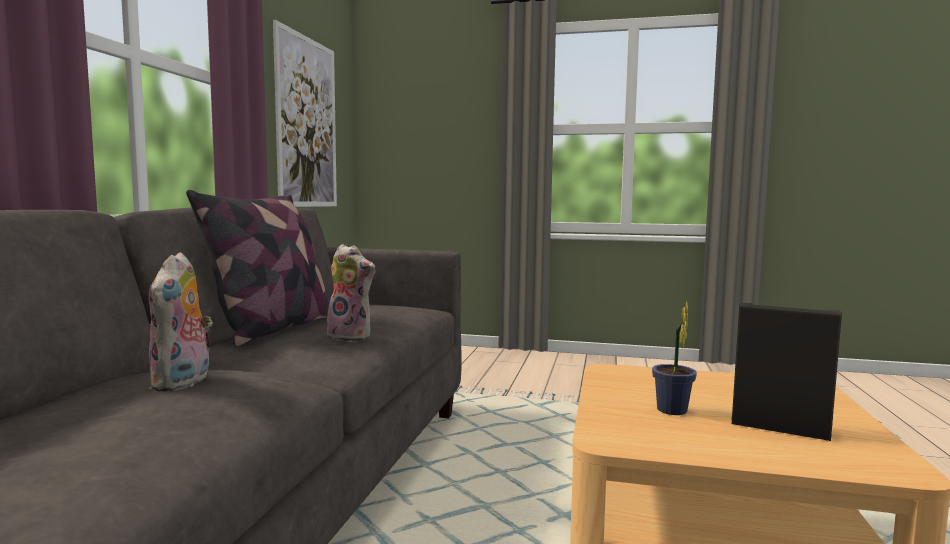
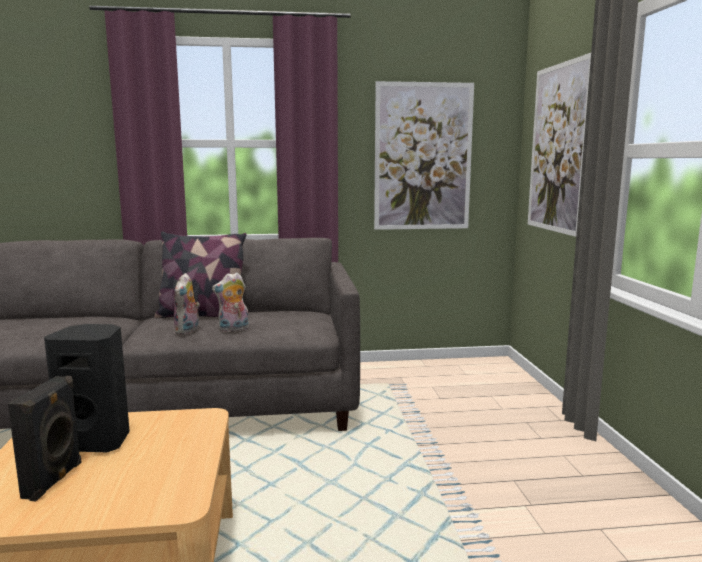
camera: 70 degrees right, 5 degrees up
(183, 383) = (75, 324): plush toy -> plush toy (233, 329)
(434, 127) = (558, 148): none -> picture
(671, 412) = (97, 441): potted plant -> black speaker

